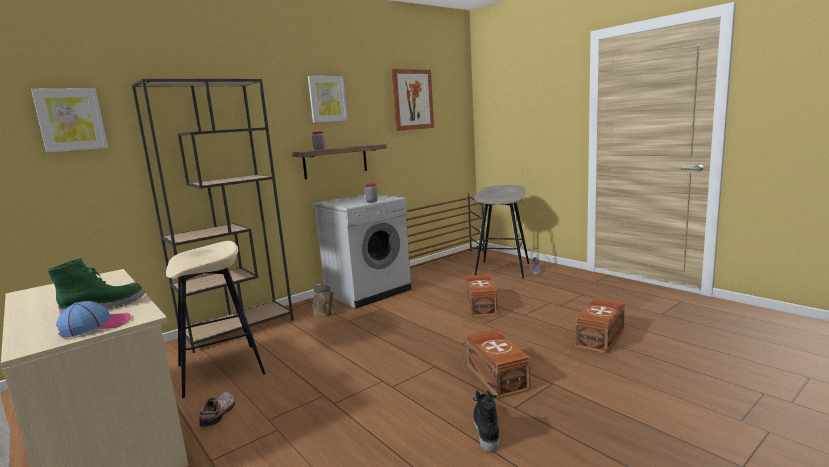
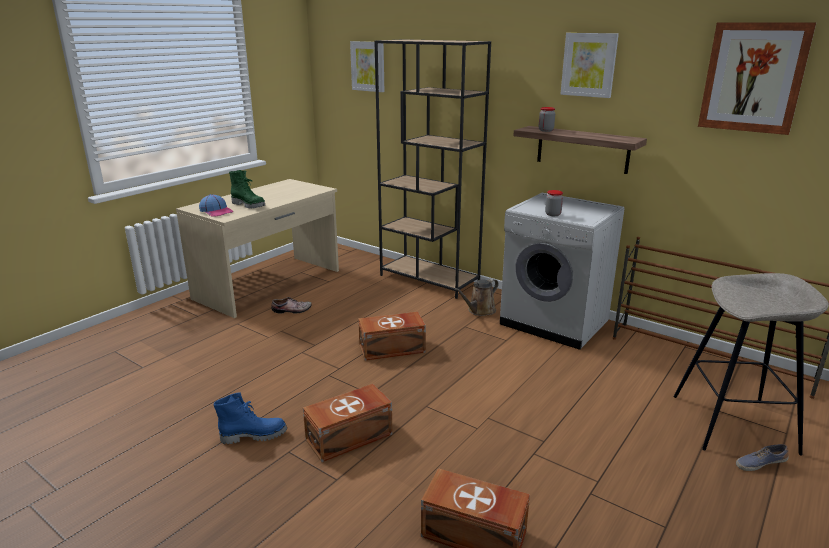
camera: 75 degrees right, 10 degrees up
(221, 370) = (354, 293): beige stool -> none
(481, 306) = (549, 412): brown storage box -> brown storage box (393, 349)
(486, 429) = (254, 435): black boot -> blue boot

